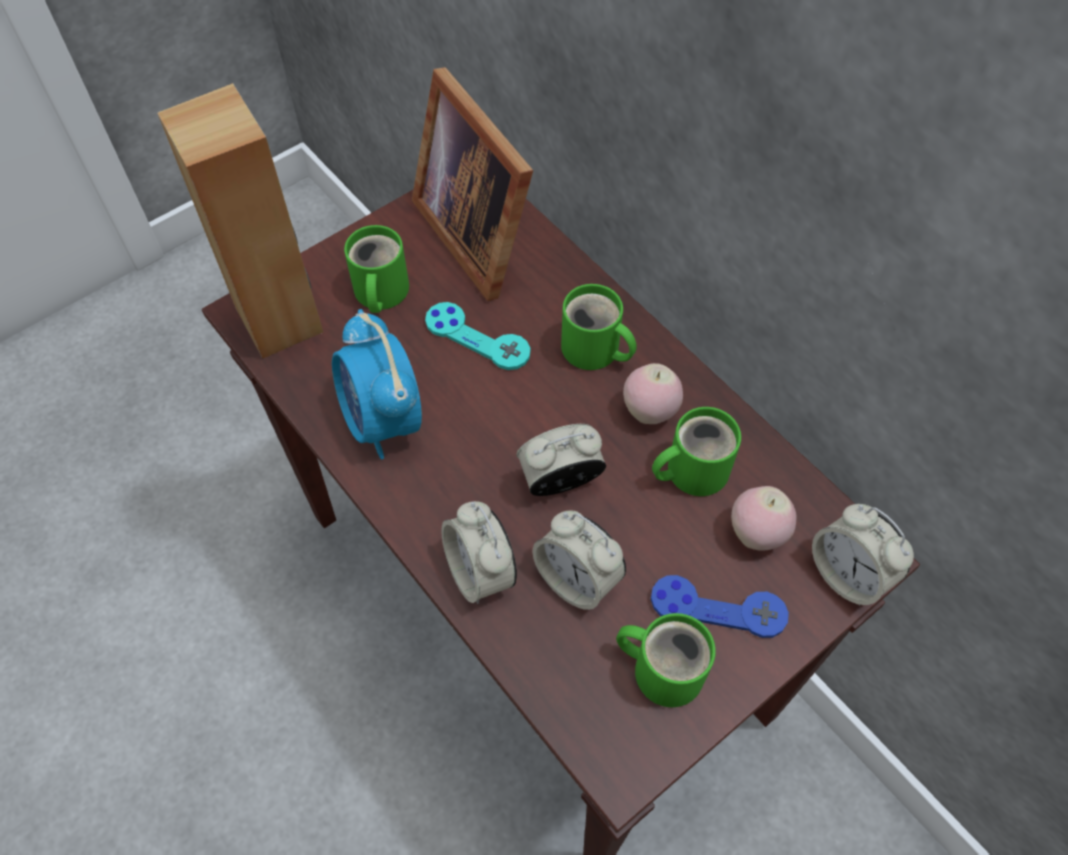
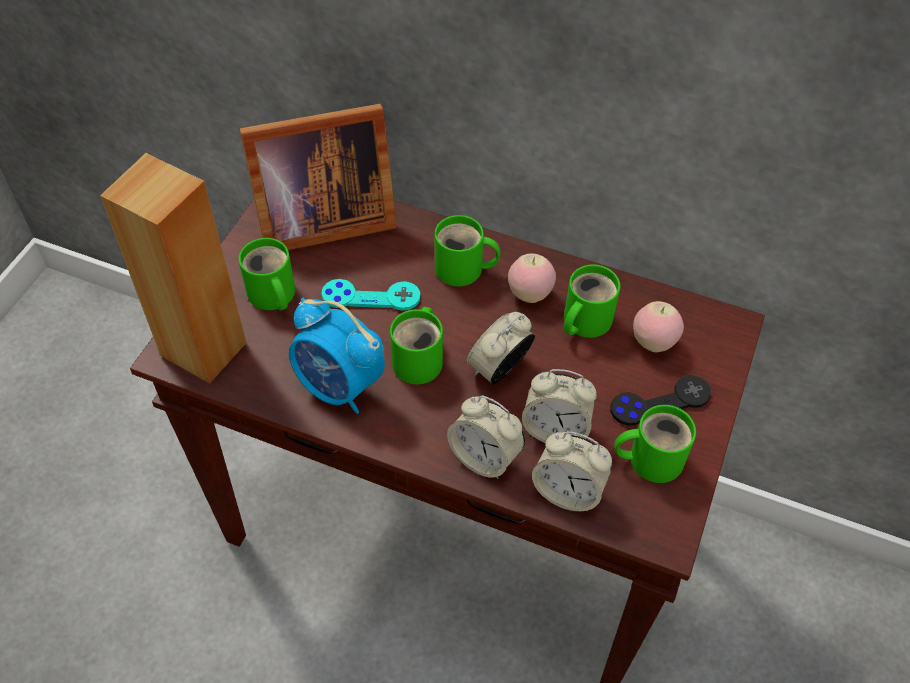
camera: 30 degrees left, 5 degrees down
(479, 231) = (320, 220): picture frame -> picture frame turned 45 degrees counterclockwise
(483, 431) = (420, 359): none -> green mug
(718, 607) = (660, 402): blue game controller -> black game controller
(848, 574) = (726, 341): alarm clock -> alarm clock (568, 490)

